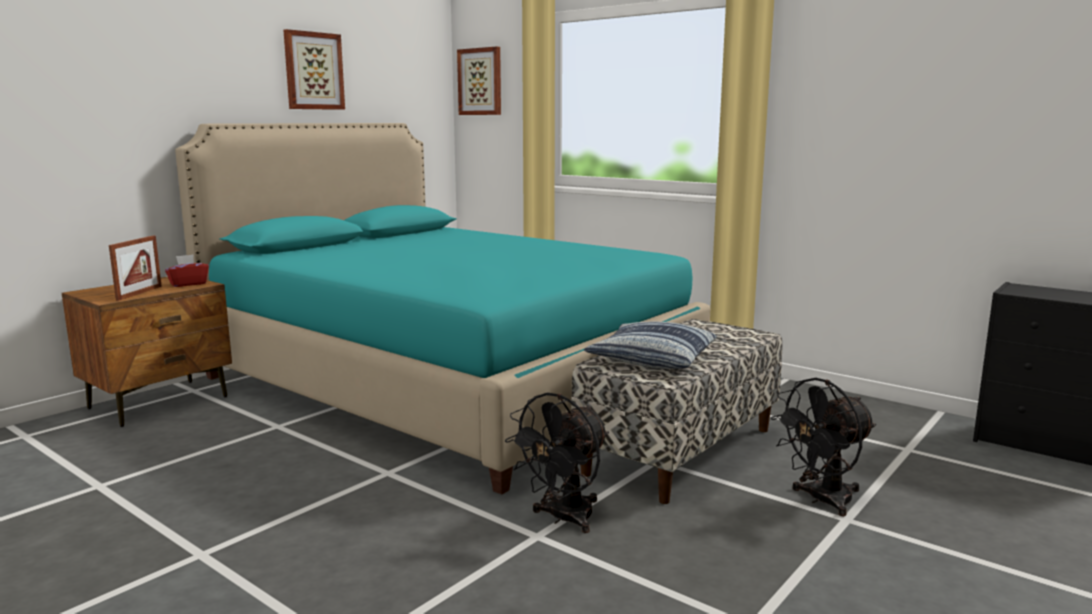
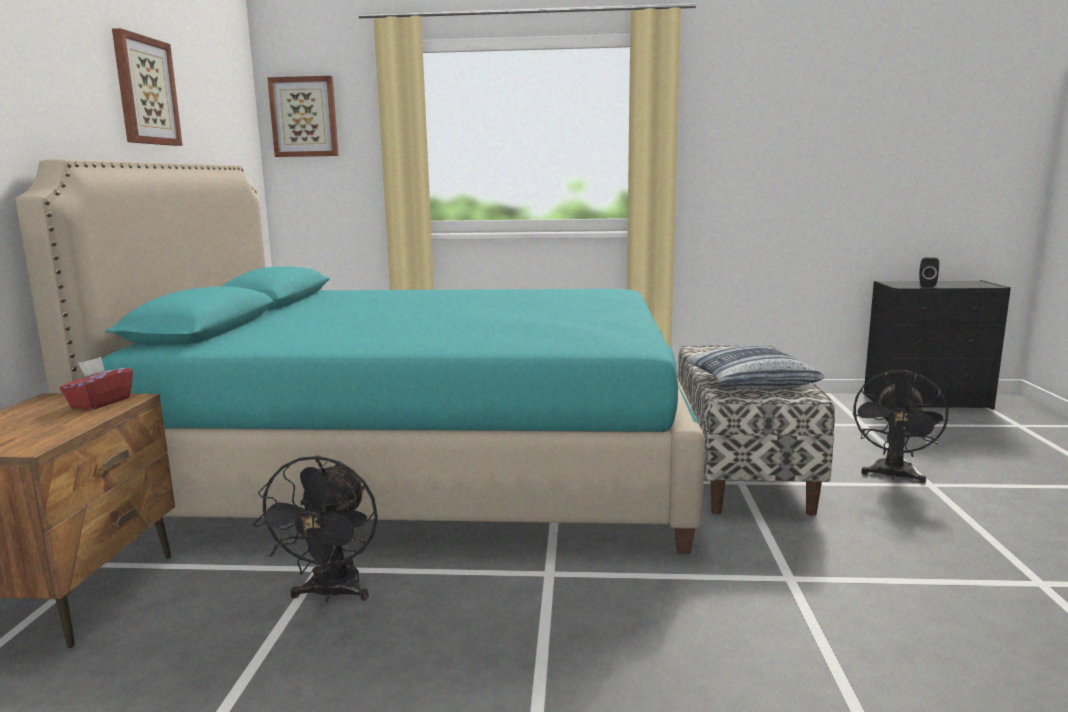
camera: 35 degrees left, 0 degrees up
(139, 293) = (55, 428): picture frame -> none
(563, 519) = (777, 555): black fan -> black fan (331, 594)
(1053, 295) = (926, 285): none -> black speaker

